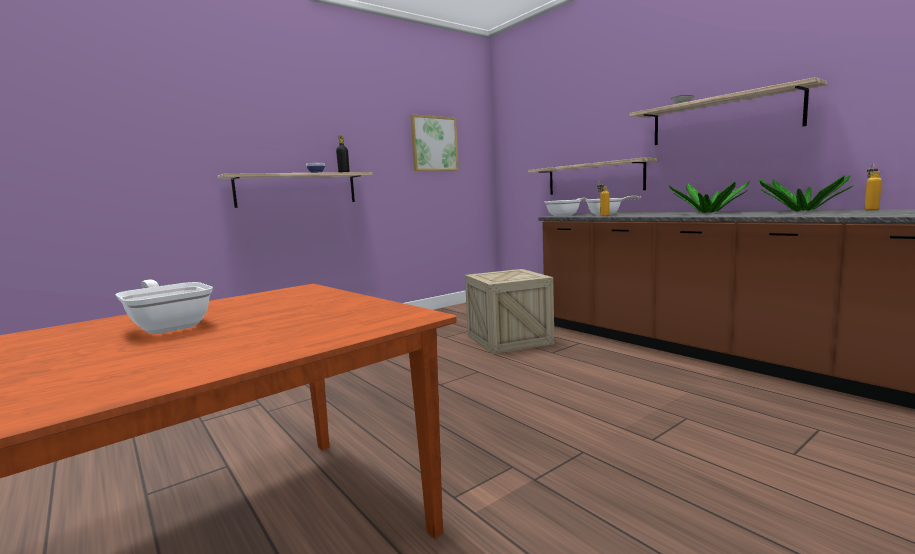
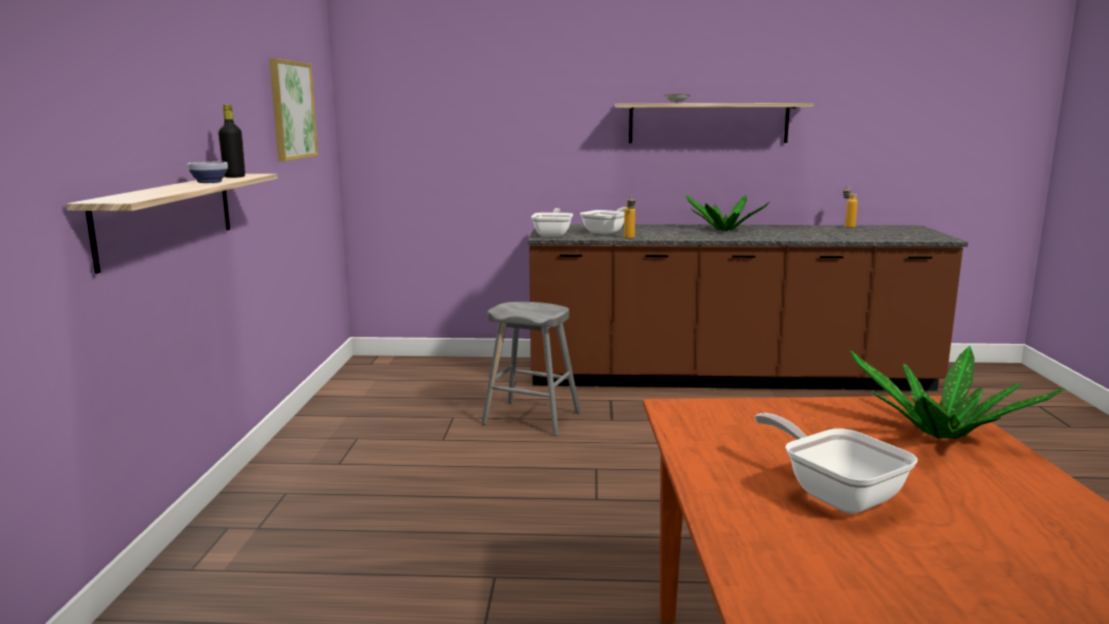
camera: 50 degrees left, 5 degrees up
(169, 326) = (835, 493): frying pan -> frying pan turned 60 degrees clockwise
(509, 339) = (531, 418): crate -> grey stool
(594, 178) = (539, 177): shelf -> none
(802, 211) = (802, 228): potted plant -> potted plant (940, 434)

